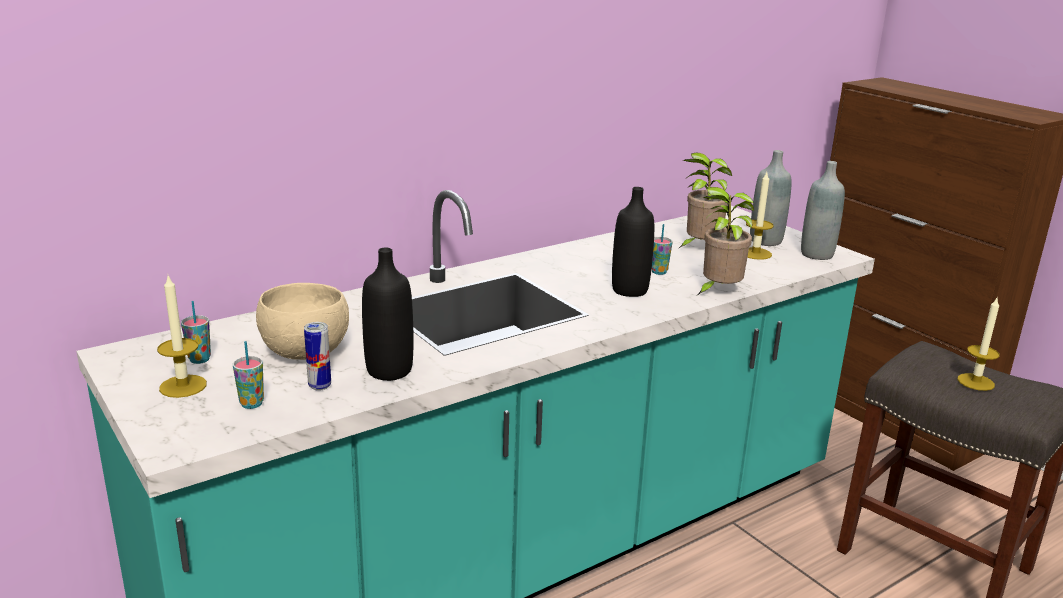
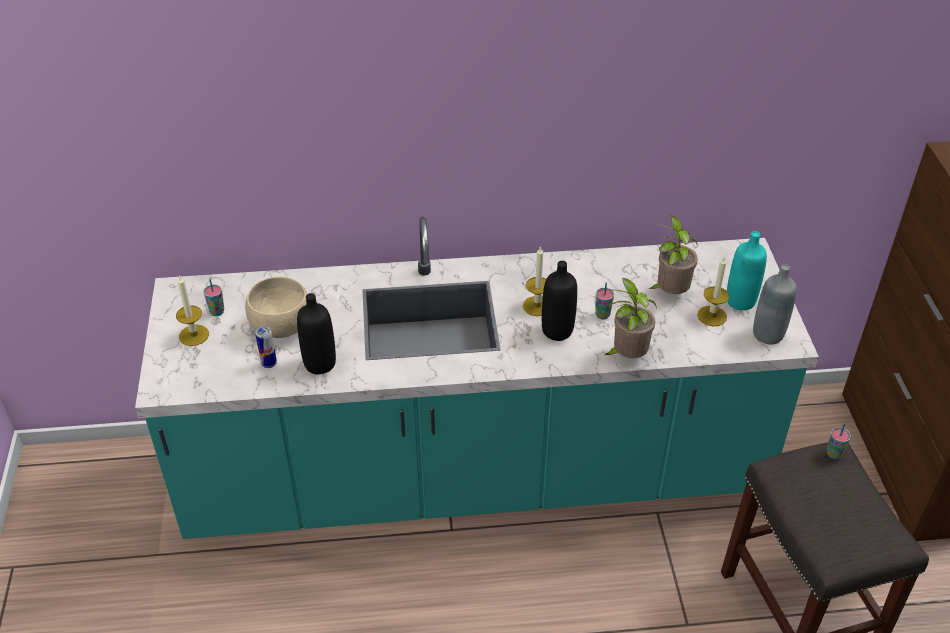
camera: 30 degrees right, 20 degrees up
(251, 404) = (221, 366): cup -> cup (834, 454)
(765, 241) = (740, 301): grey bottle -> turquoise bottle
(975, 382) = (833, 505): candle -> candle (537, 306)

